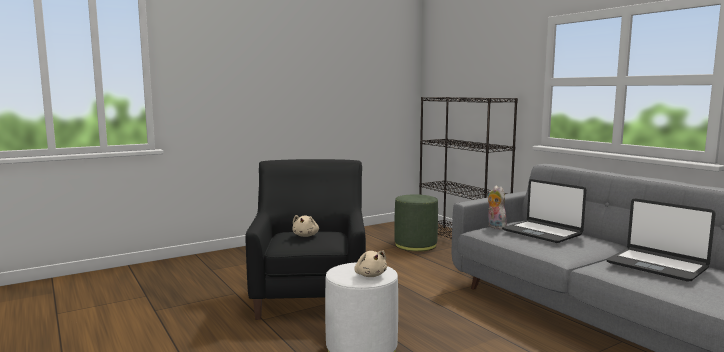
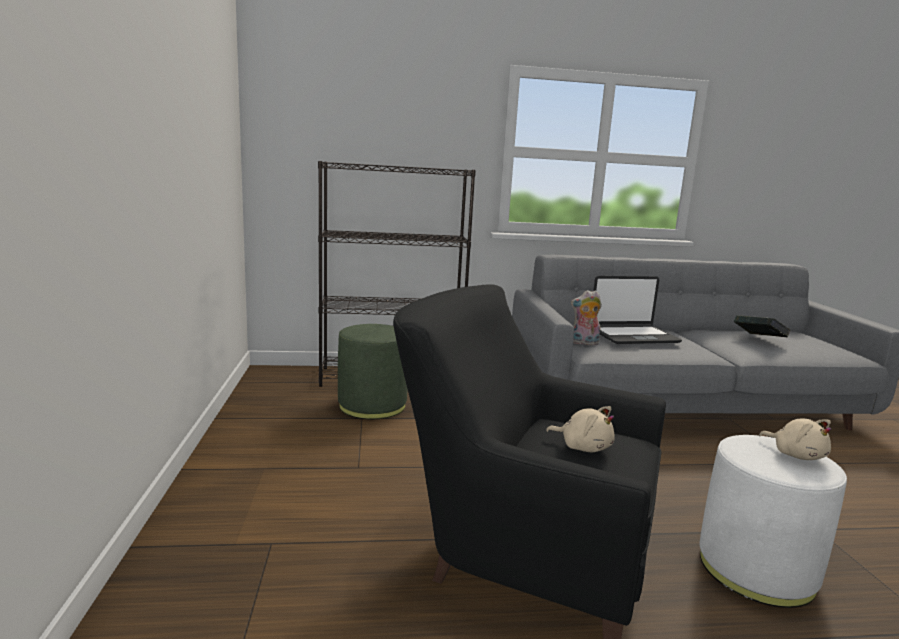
camera: 65 degrees left, 5 degrees up
(370, 275) = (796, 455): beige plush toy -> beige plush toy turned 60 degrees clockwise
(657, 265) = (759, 339): laptop -> book

